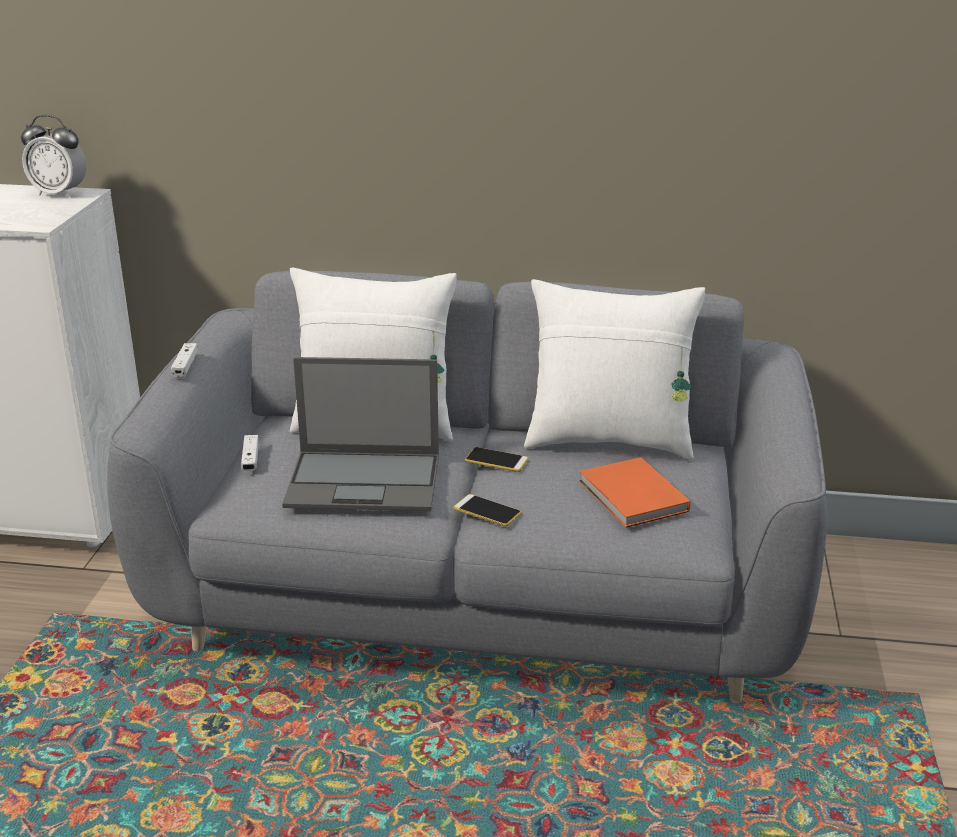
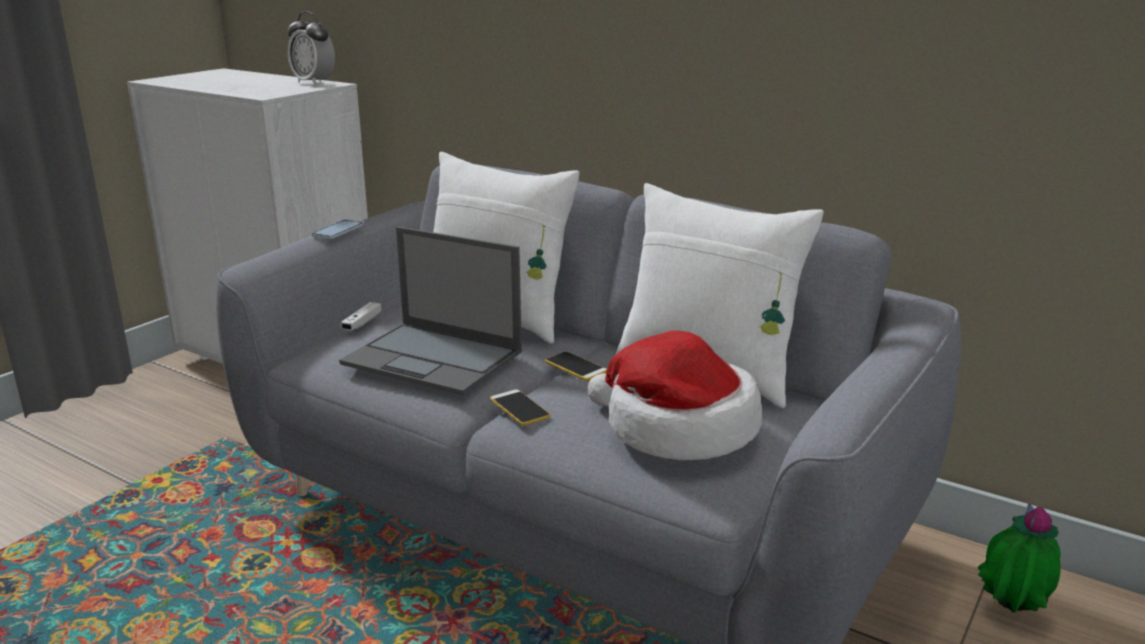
camera: 25 degrees right, 5 degrees down
(185, 366) = (338, 231): white game controller -> phone
(633, 498) = (677, 428): orange book -> hat
(856, 582) = (1010, 613): none -> potted plant

